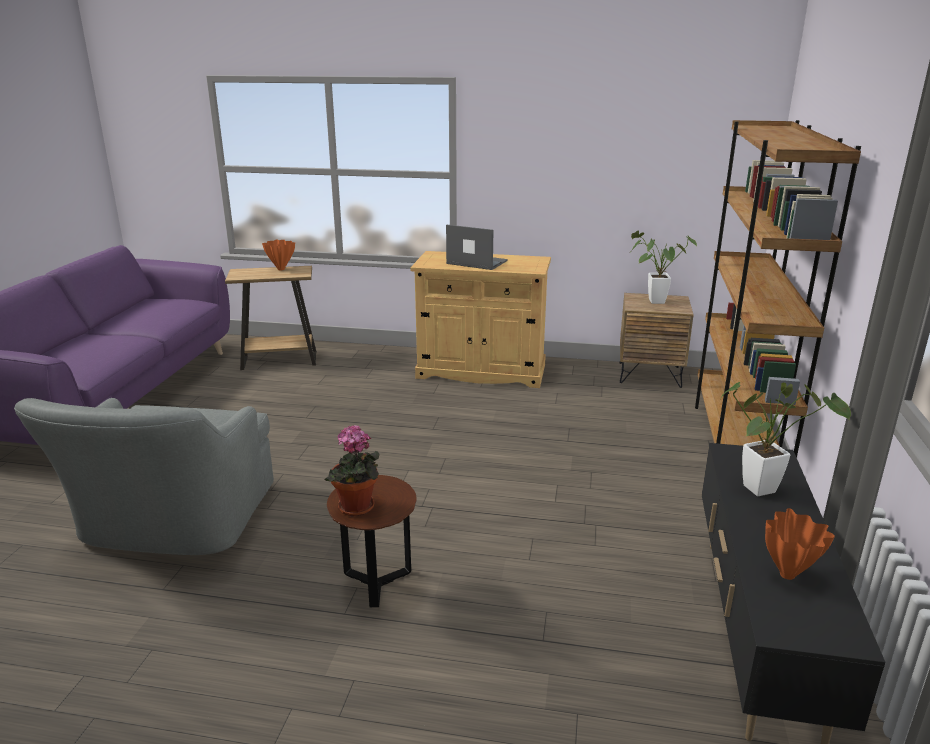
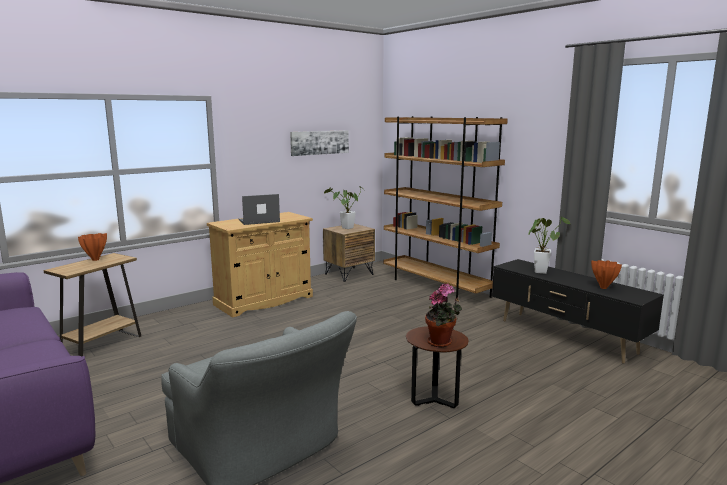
camera: 50 degrees left, 10 degrees down
(635, 154) = (319, 142): none -> picture

